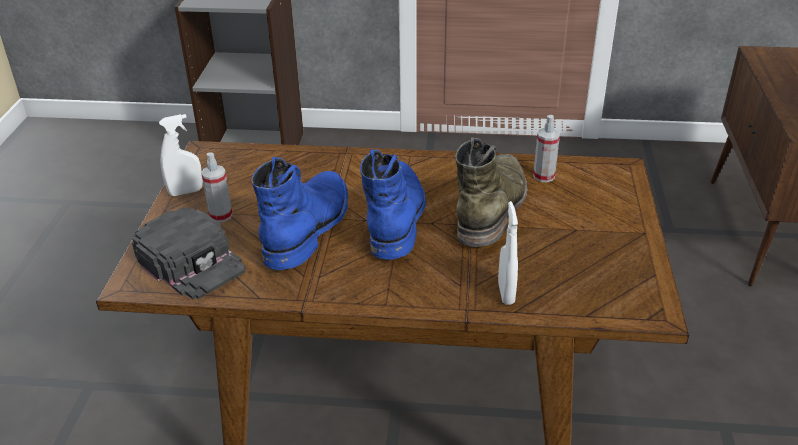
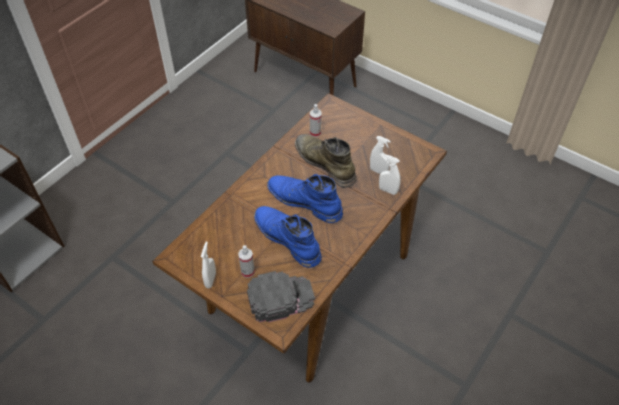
camera: 60 degrees left, 15 degrees up
(537, 267) = (378, 171): none -> white spray bottle

